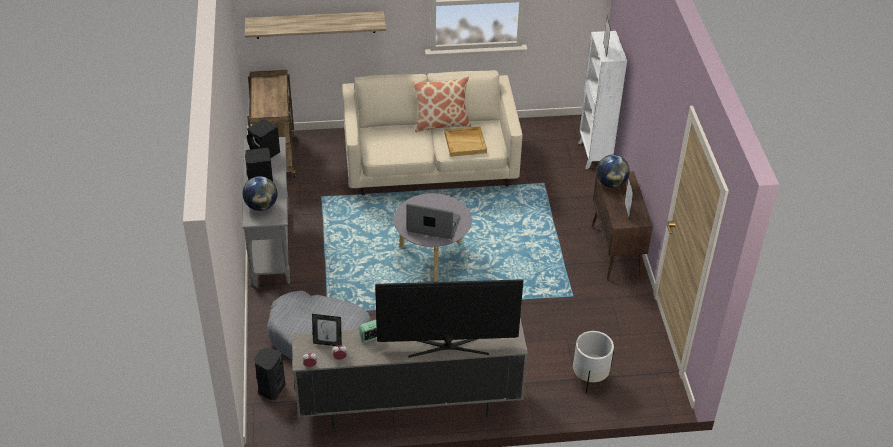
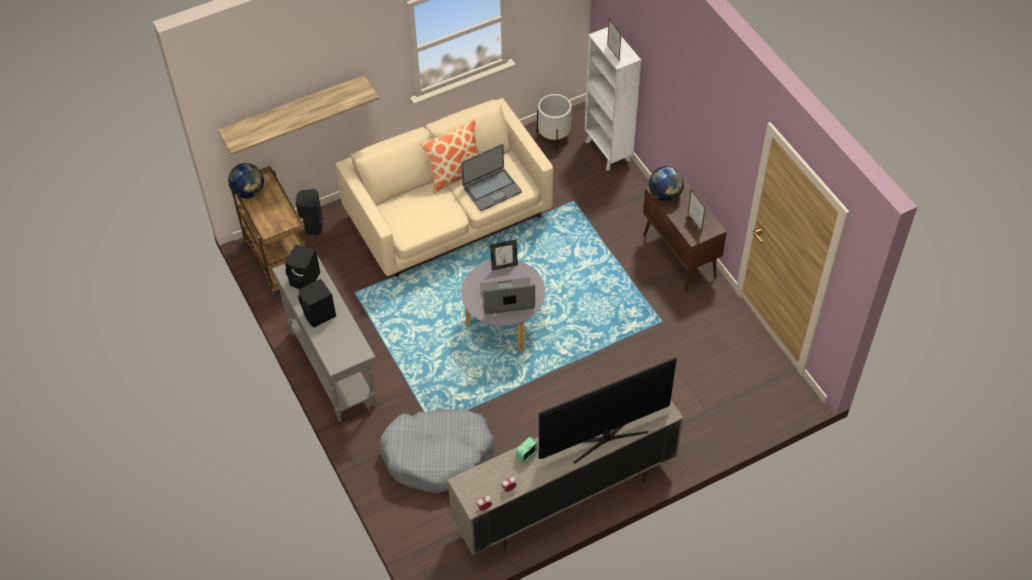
camera: 20 degrees left, 10 degrees up
(261, 206) = (336, 344): globe -> globe (249, 192)
(271, 389) = (420, 530): black speaker -> black speaker (312, 226)
(327, 343) = (488, 477): picture frame -> picture frame (504, 266)
(465, 143) = (491, 189): beige tray -> laptop
(589, 377) = (718, 405): white planter -> white planter (554, 136)

